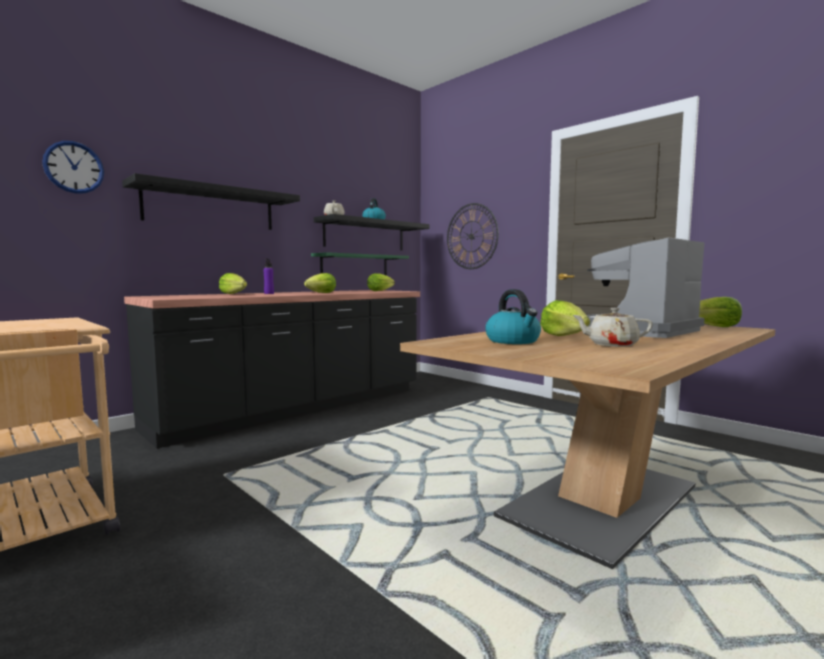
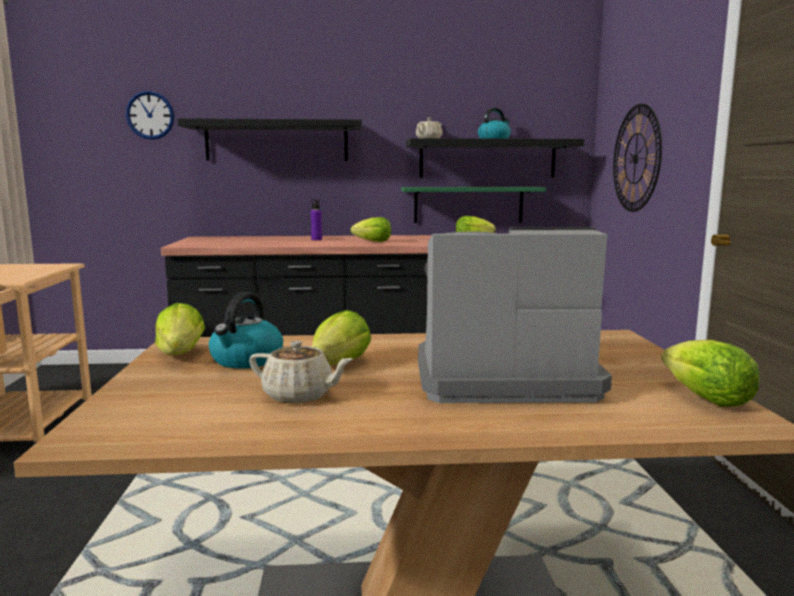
camera: 40 degrees right, 5 degrees up
(233, 294) = (286, 237): lettuce -> lettuce (181, 354)
(611, 344) = (299, 395): beige teapot -> beige teapot turned 150 degrees clockwise

